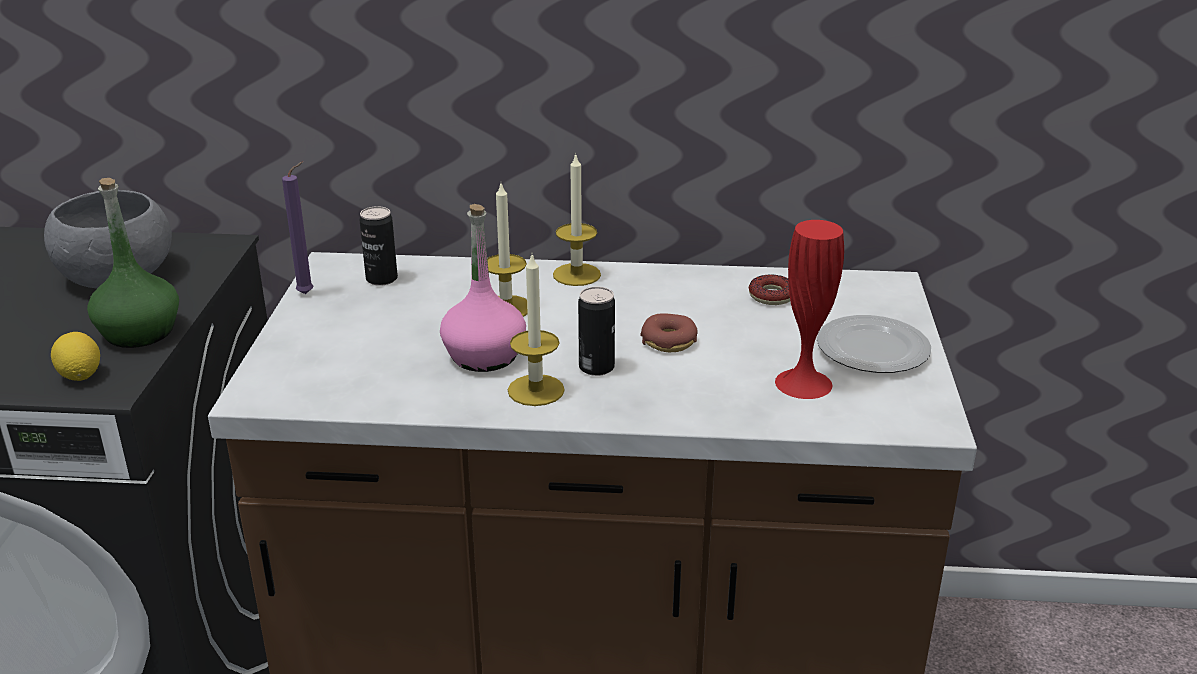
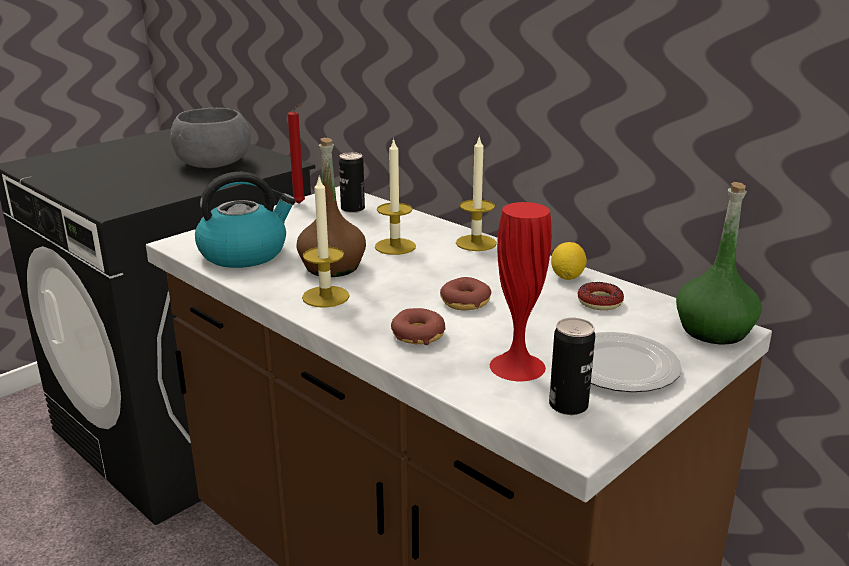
camera: 40 degrees right, 5 degrees down
(80, 376) = (111, 200): lemon -> lemon (567, 277)
(140, 332) = (172, 190): green bottle -> green bottle (714, 330)
(308, 293) = (301, 204): purple candle -> red candle
(359, 378) = (245, 253): none -> kettle
(485, 356) = (332, 267): pink bottle -> brown bottle
(596, 367) = (387, 299): can -> can (568, 405)
(683, 391) = (418, 335): none -> donut

